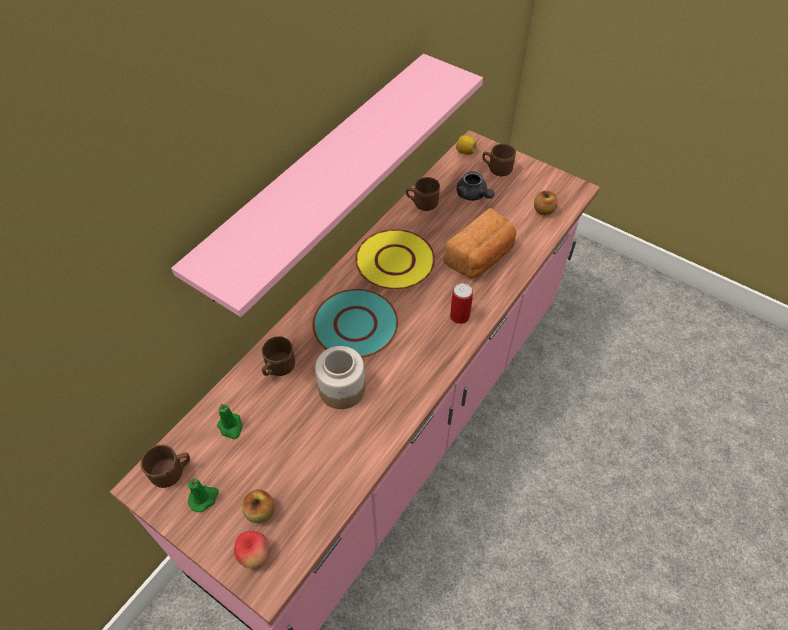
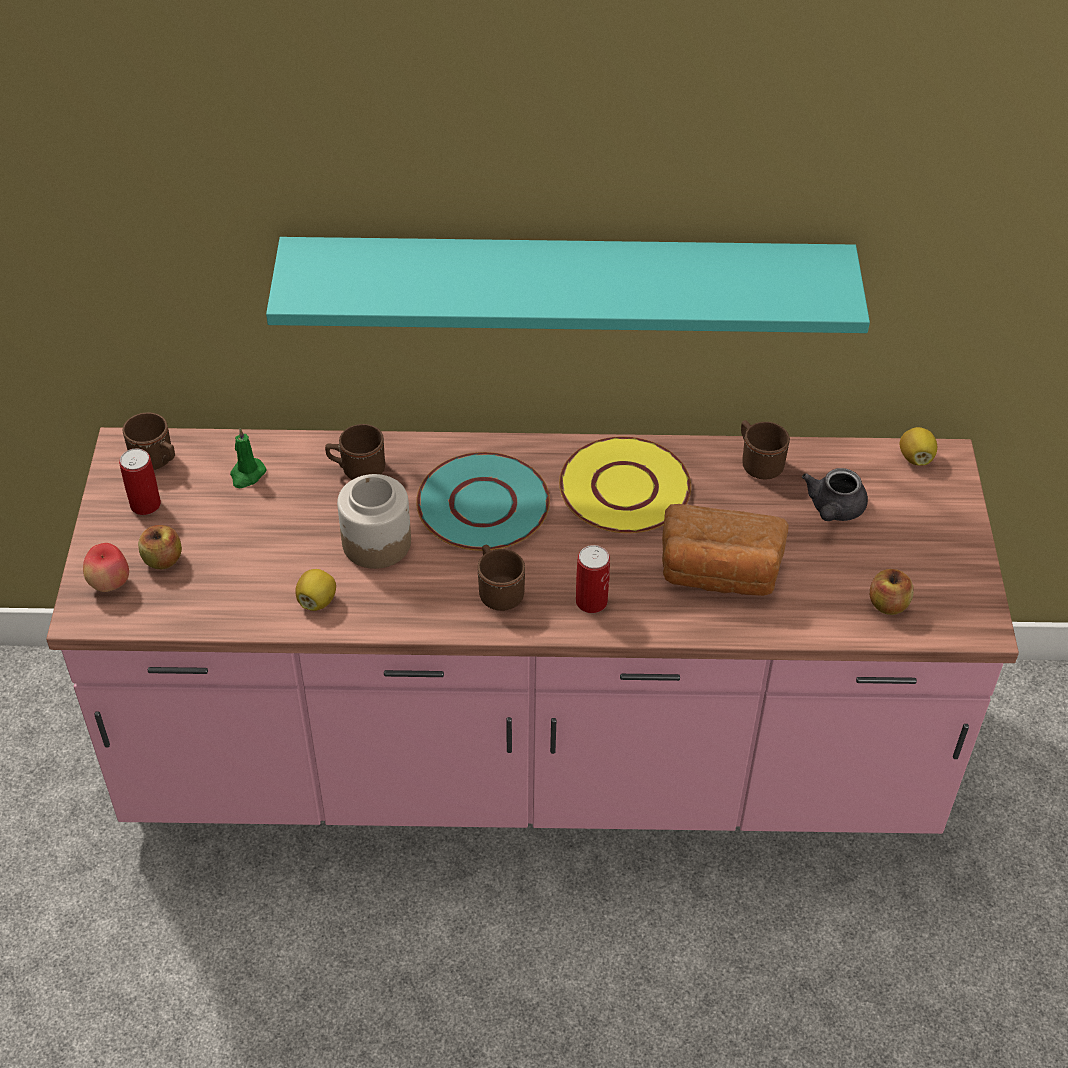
camera: 55 degrees right, 5 degrees down
(204, 498) = (145, 504): green candle -> can
(317, 174) = (566, 283): pink shelf -> turquoise shelf
(361, 442) = (317, 601): none -> lemon
(496, 169) = (917, 510): brown mug -> brown mug (498, 590)

